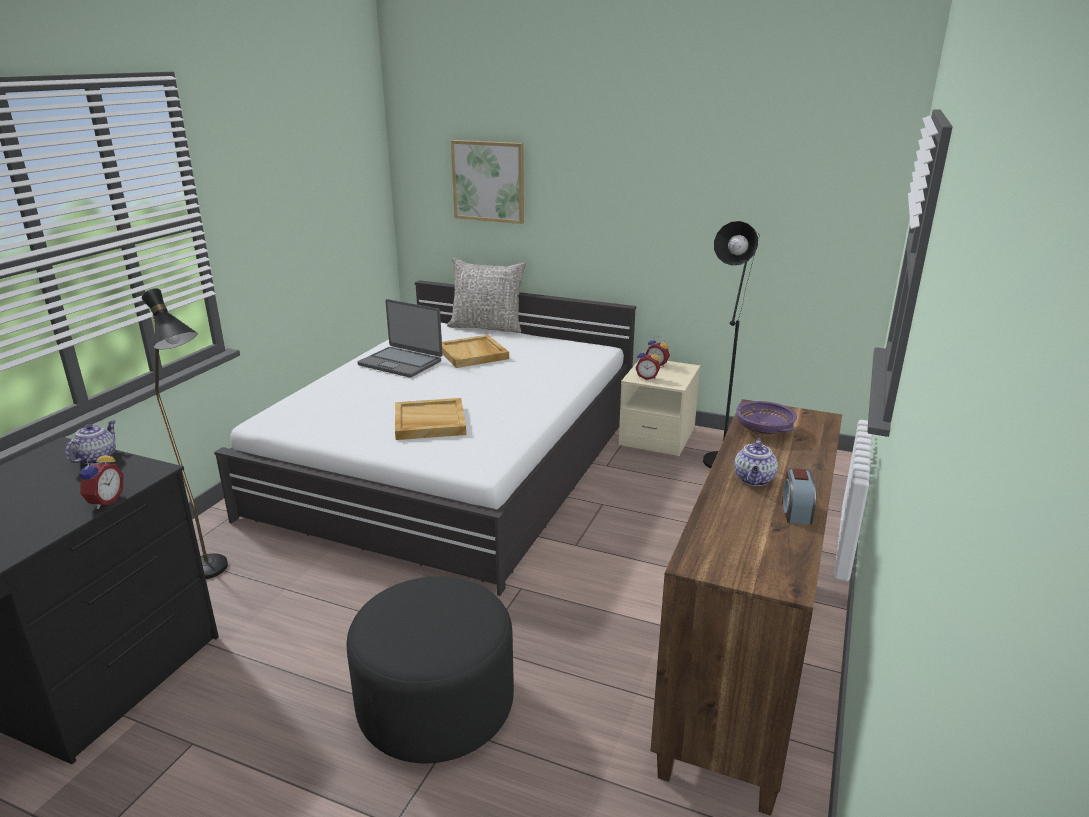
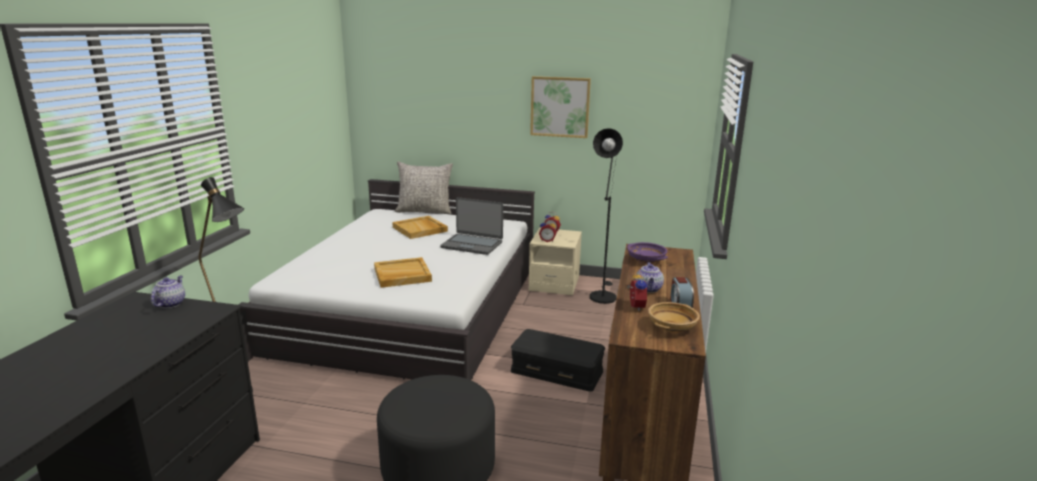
camera: 10 degrees left, 5 degrees down
(104, 501) = (190, 330): alarm clock -> alarm clock (634, 306)
(401, 363) = (367, 237): laptop -> laptop (472, 245)
(488, 181) = (424, 105): picture -> picture (560, 107)
(633, 571) = (557, 370): none -> black storage box
(772, 551) = (672, 327): none -> beige bowl

